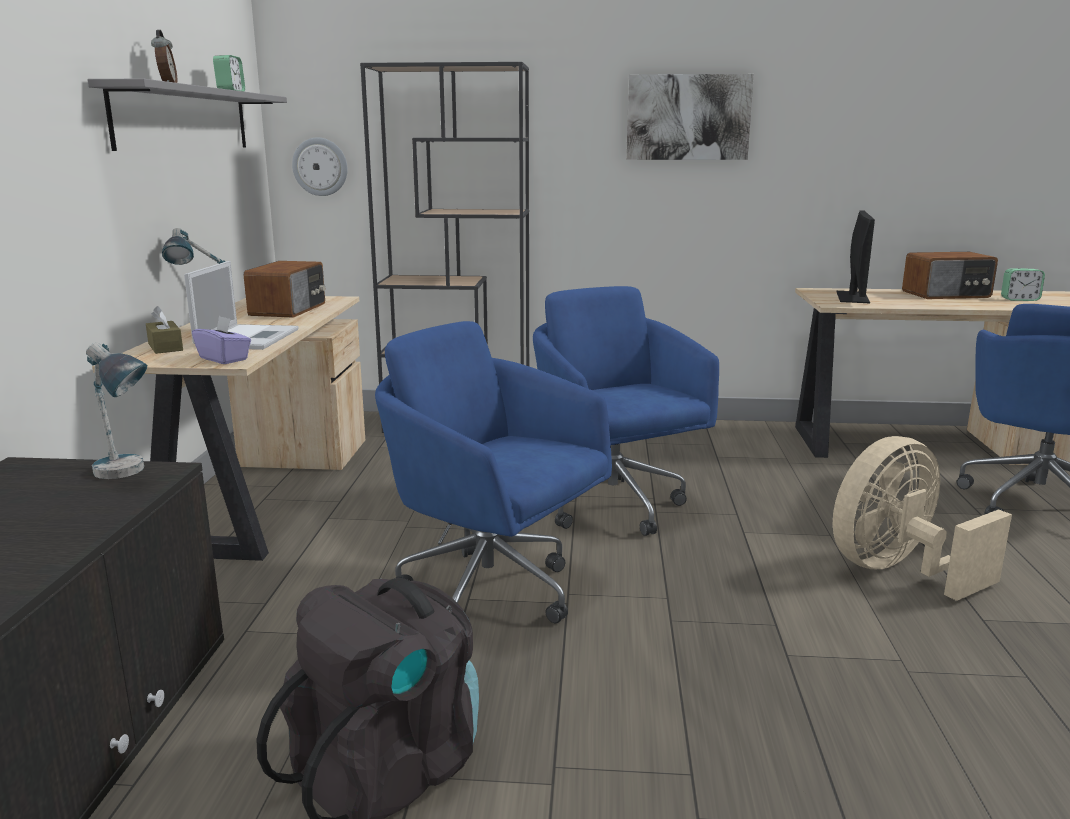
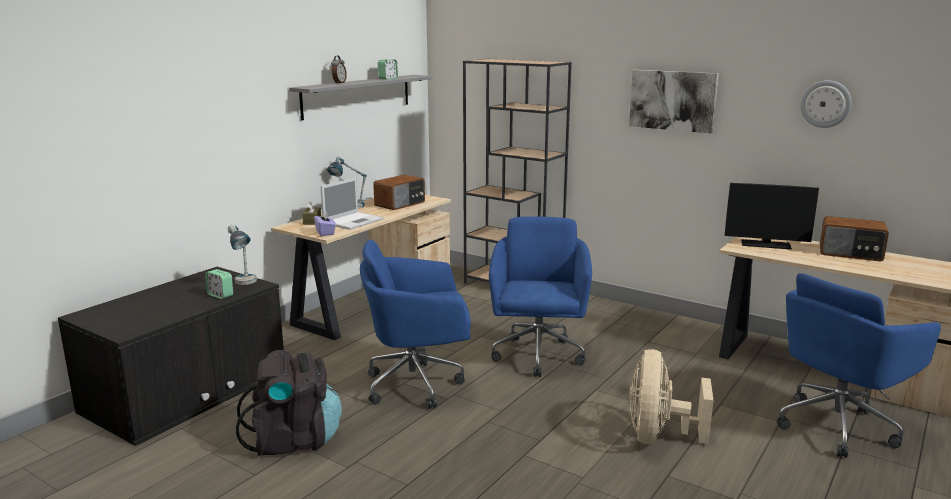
camera: 30 degrees right, 0 degrees up
(320, 167) = (454, 115): wall clock -> wall clock (825, 104)
(496, 596) = (418, 385): blue office chair -> blue office chair turned 75 degrees counterclockwise
(852, 297) = (766, 244): monitor -> monitor turned 60 degrees clockwise
(898, 571) = (658, 436): beige fan -> beige fan turned 75 degrees counterclockwise
(1019, 299) = (904, 267): alarm clock -> alarm clock (220, 295)

